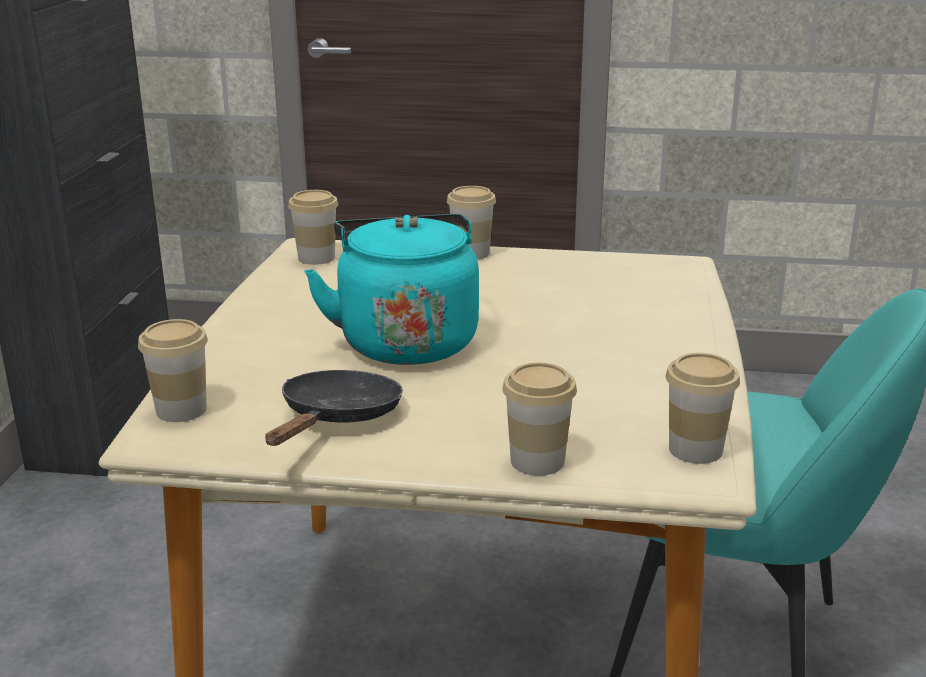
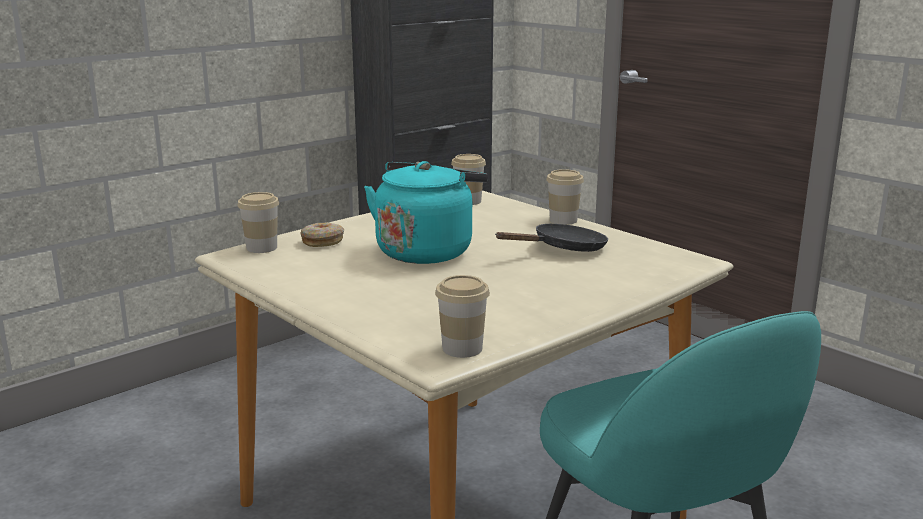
camera: 40 degrees right, 5 degrees down
(248, 371) = (322, 241): none -> donut
(337, 418) = (317, 273): black frying pan -> black frying pan (563, 249)
(537, 461) = (367, 322): cup -> none

